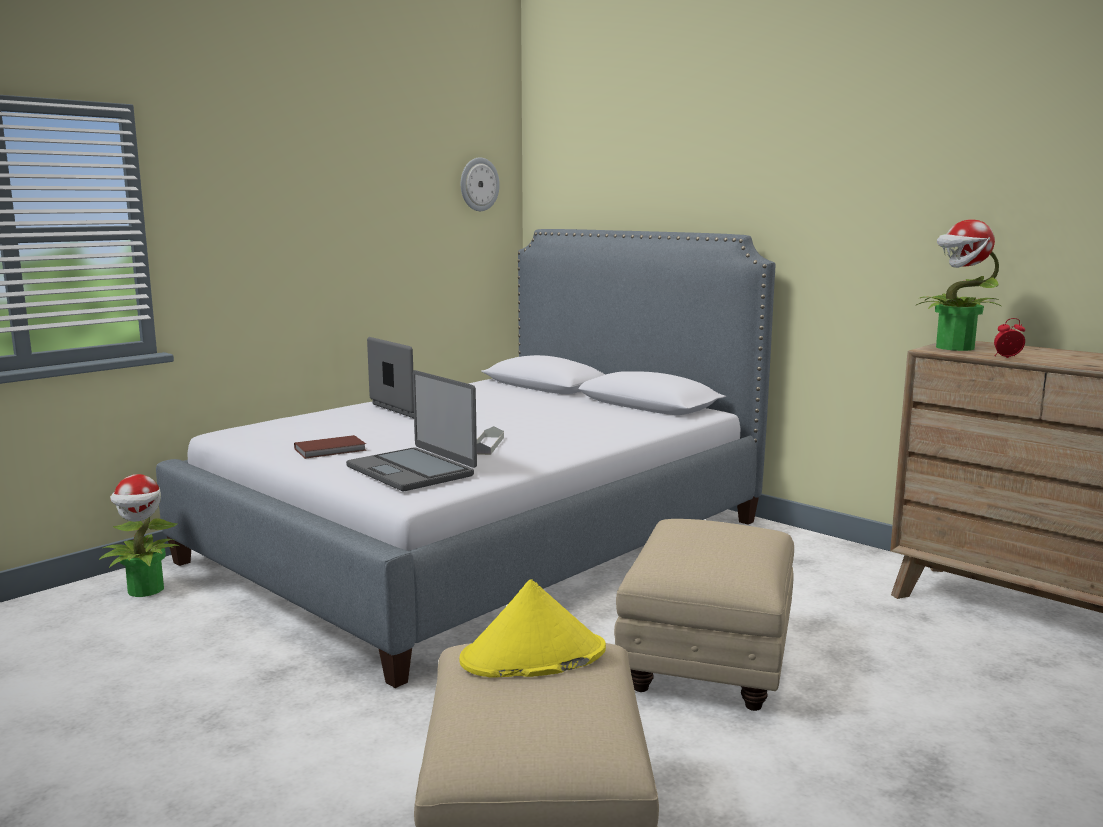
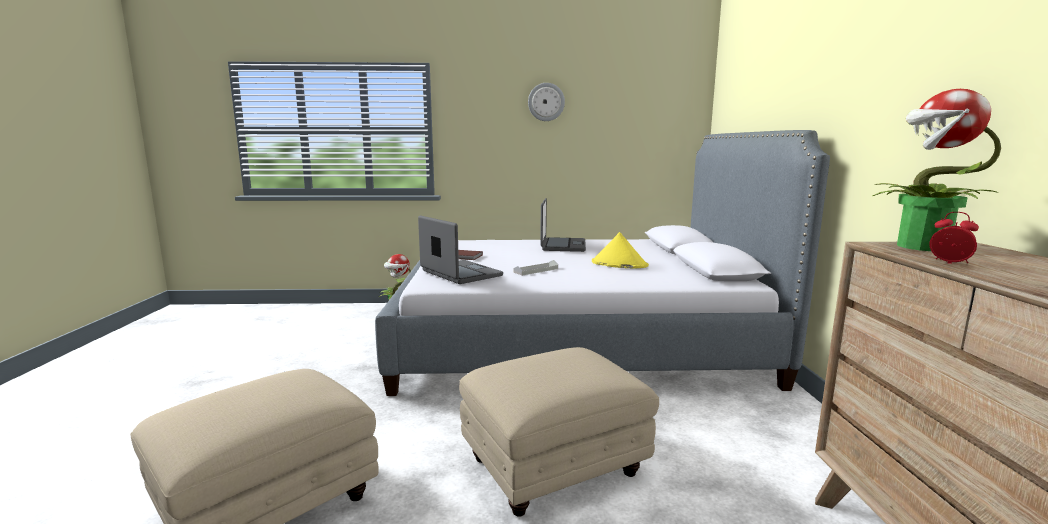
camera: 45 degrees right, 0 degrees up
(412, 471) = (460, 273): laptop -> laptop turned 135 degrees clockwise
(478, 184) = (669, 103): wall clock -> wall clock (546, 102)
(532, 656) = (289, 386): yellow hat -> yellow hat (619, 264)

